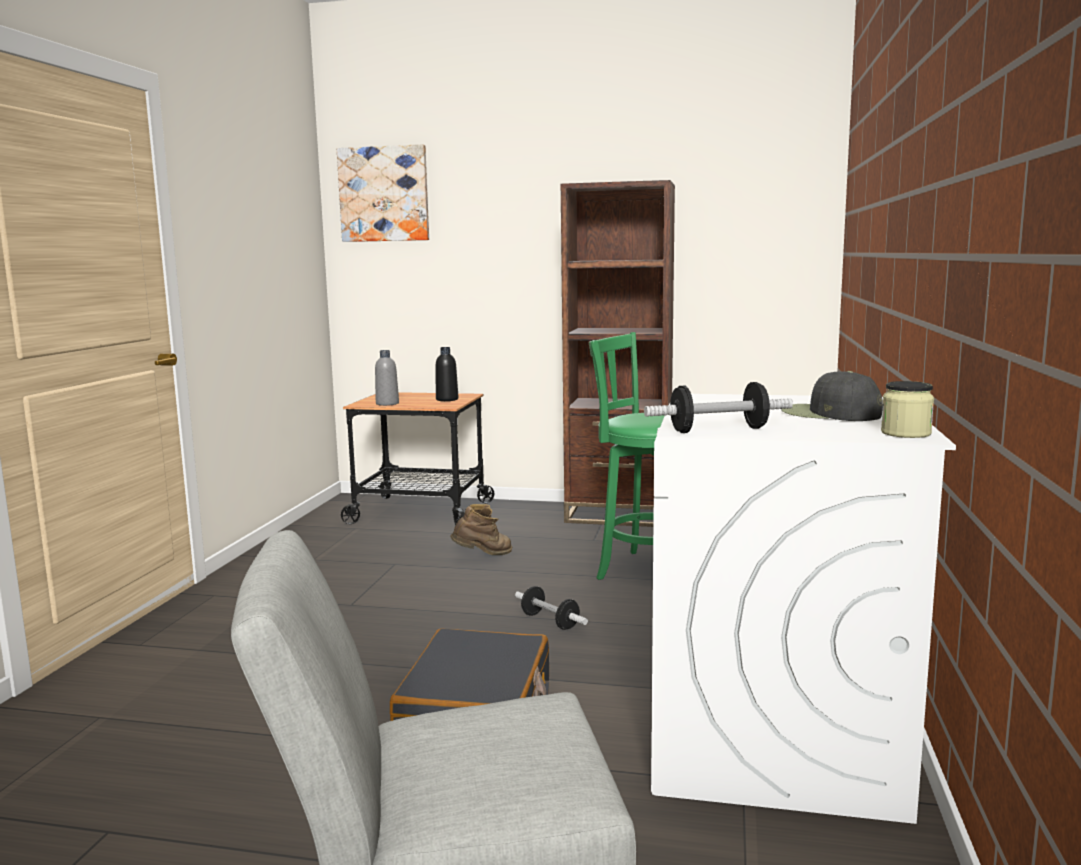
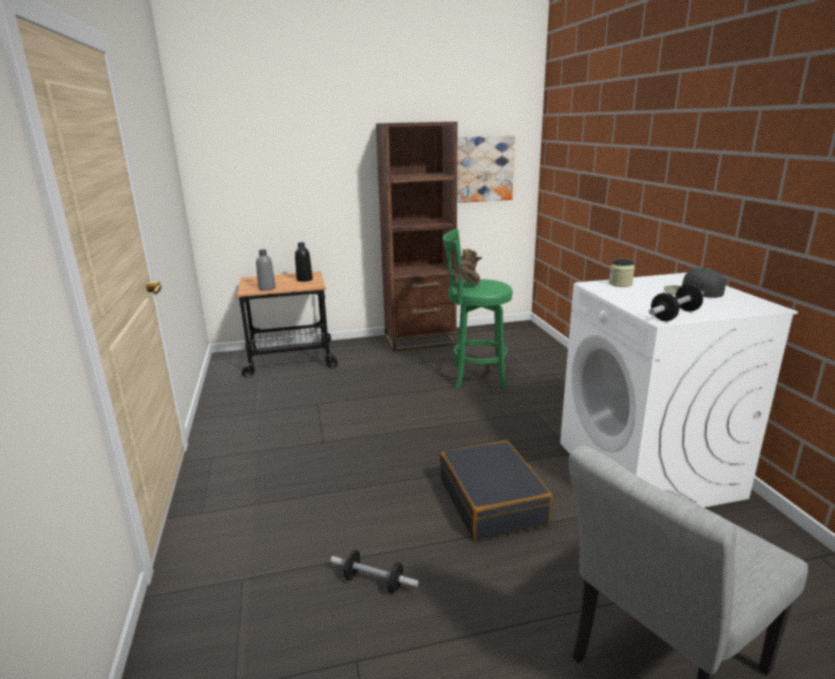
camera: 25 degrees left, 10 degrees up
(384, 194) = (228, 126): picture -> picture (482, 169)
(483, 556) = (370, 386): brown boot -> brown boot (467, 286)
(550, 621) = (461, 424): dumbbell -> dumbbell (374, 582)
(905, 433) = (760, 305): jar -> jar (620, 284)

